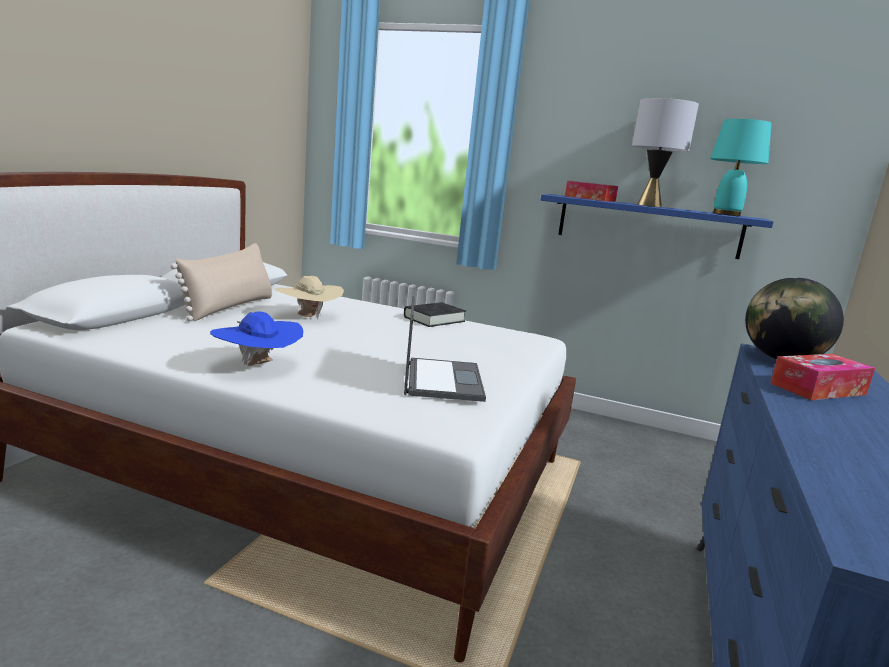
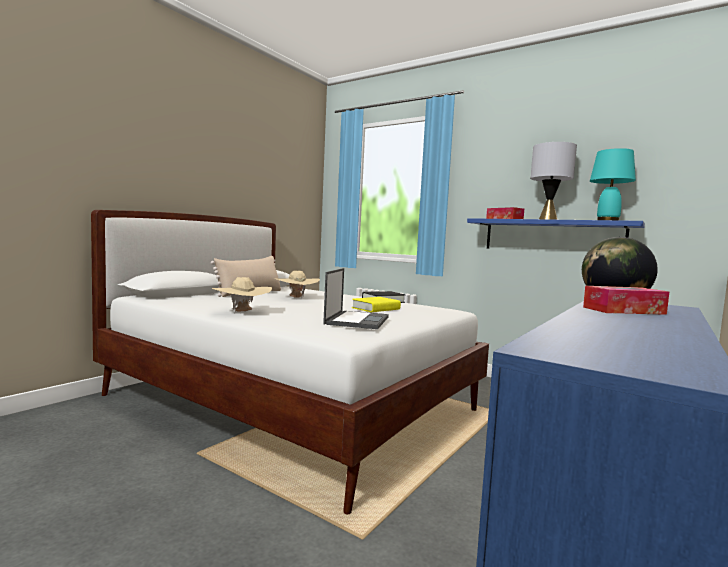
camera: 15 degrees right, 10 degrees down
(257, 367) = (242, 312): blue hat -> beige hat
(439, 341) = (376, 308): none -> yellow book

